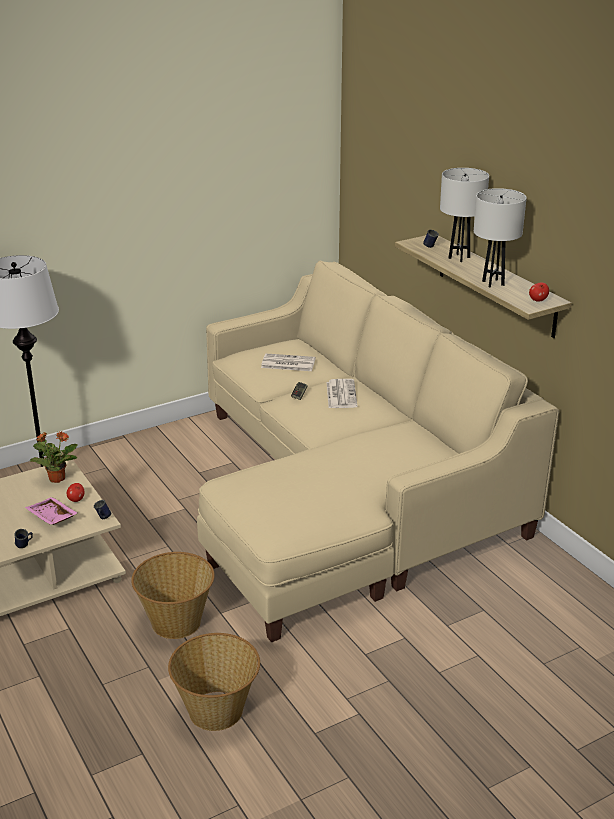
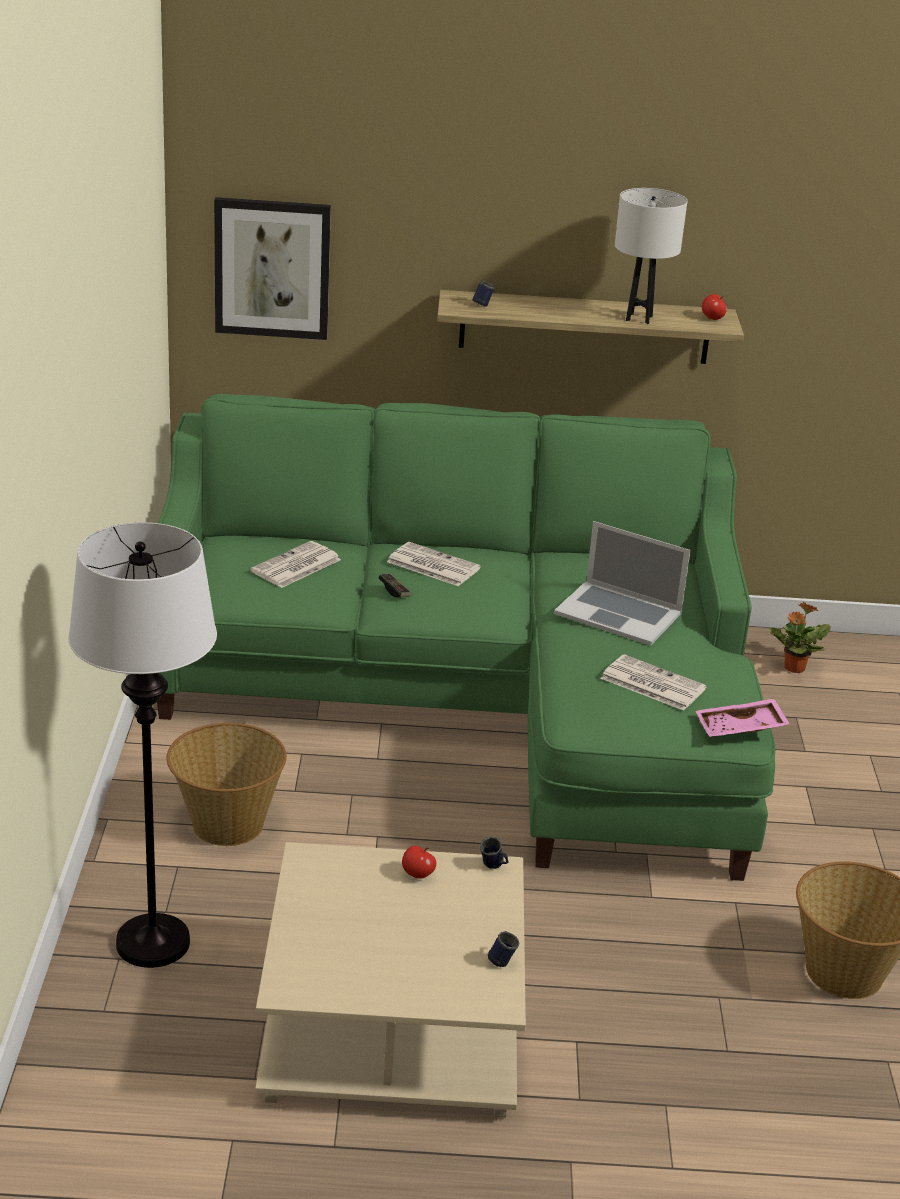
camera: 60 degrees left, 0 degrees up
(51, 517) = (445, 912): pink tray -> pink tray (740, 729)
(56, 478) = (334, 874): potted plant -> potted plant (793, 668)
(176, 621) = (641, 939): basket -> basket (227, 823)
(287, 491) = (651, 683): none -> newspaper
(345, 493) = (478, 702): beige sofa -> green sofa
(357, 458) = (618, 613): none -> laptop
(372, 195) = (272, 268): none -> picture
(459, 258) = (540, 306): white table lamp -> none

